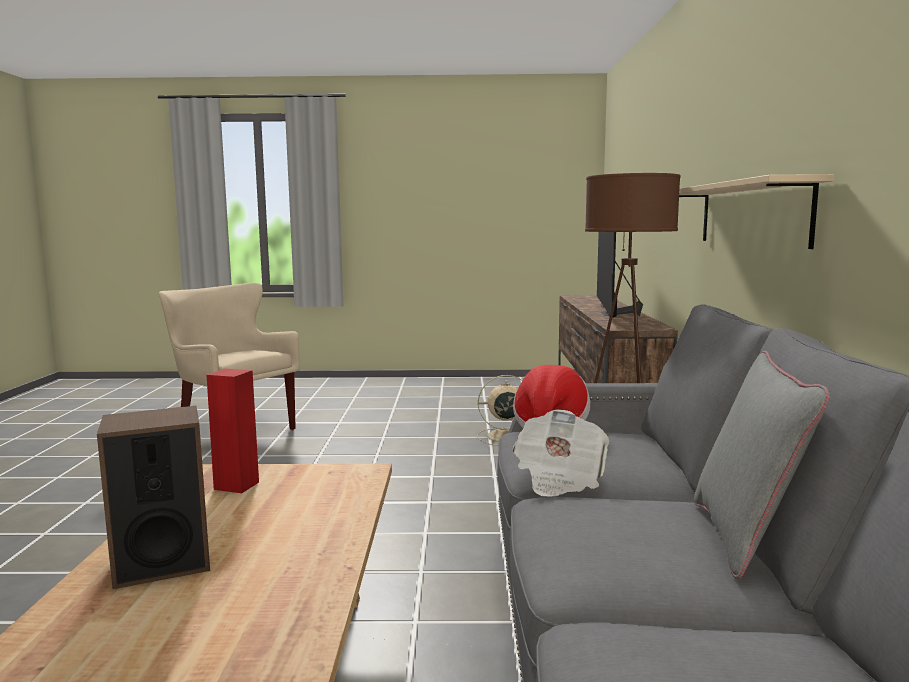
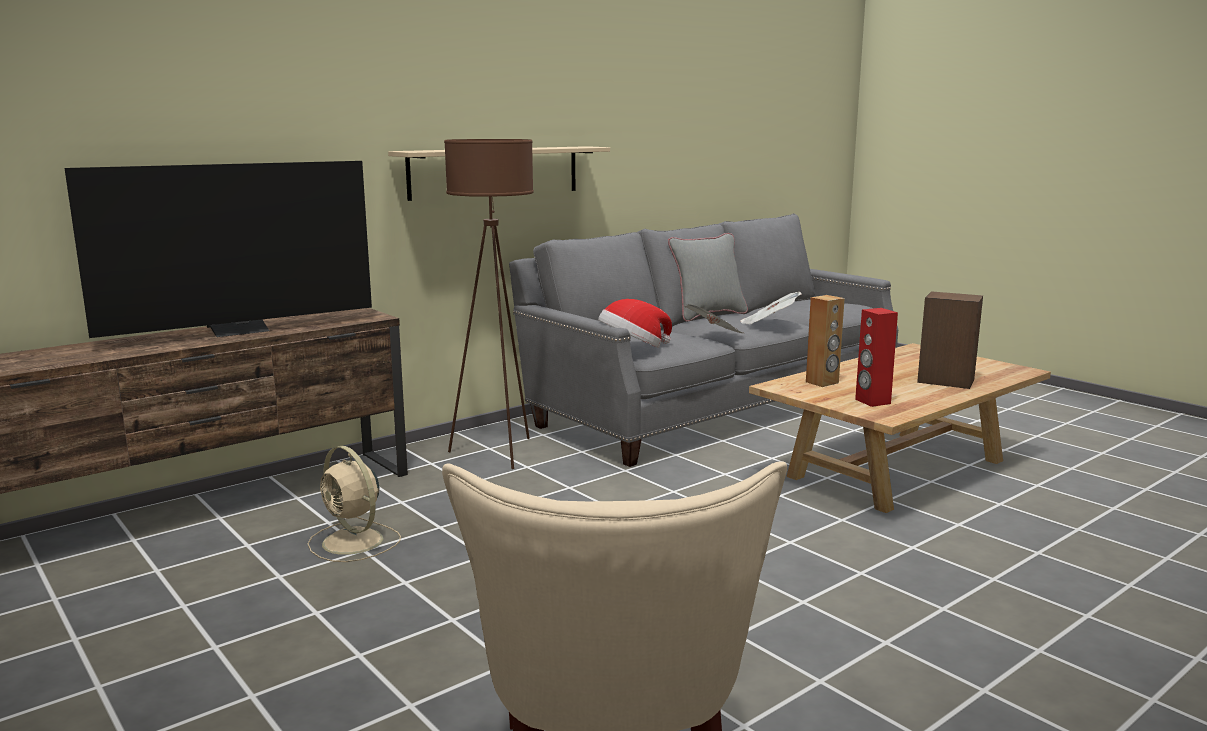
camera: 130 degrees left, 5 degrees up
(327, 494) = (822, 382): none -> brown speaker
(573, 533) = (768, 324): none -> newspaper

